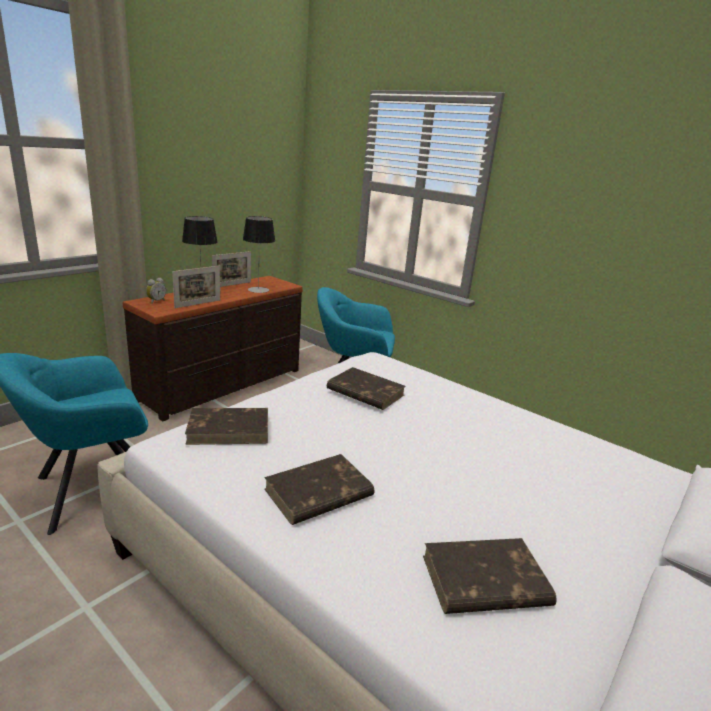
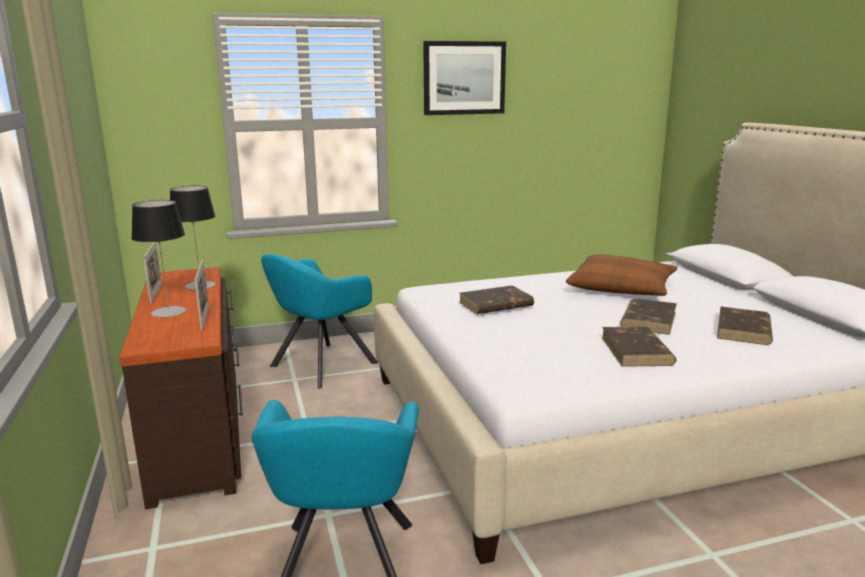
camera: 55 degrees left, 5 degrees down
(156, 301) = (156, 337): alarm clock -> none
(229, 429) = (517, 363): brown book -> brown book (648, 319)
(521, 456) = (622, 288): none -> brown pillow
(578, 167) = (464, 78): none -> picture

